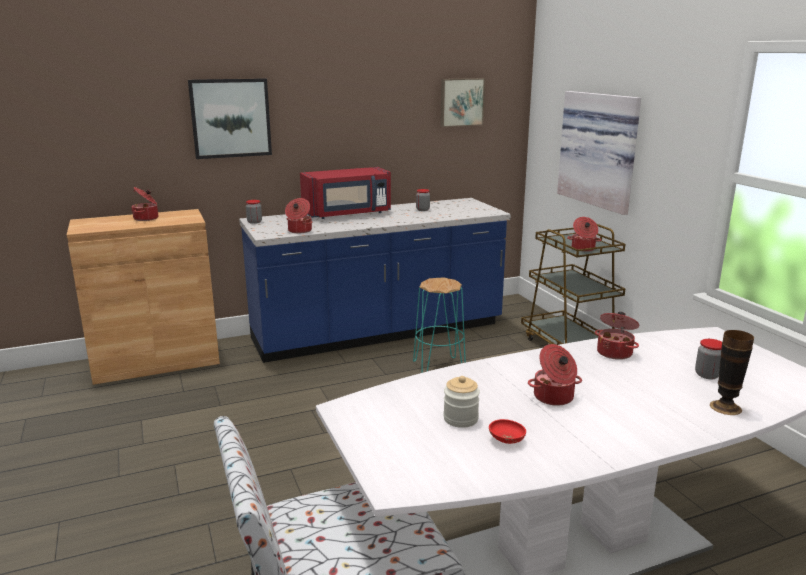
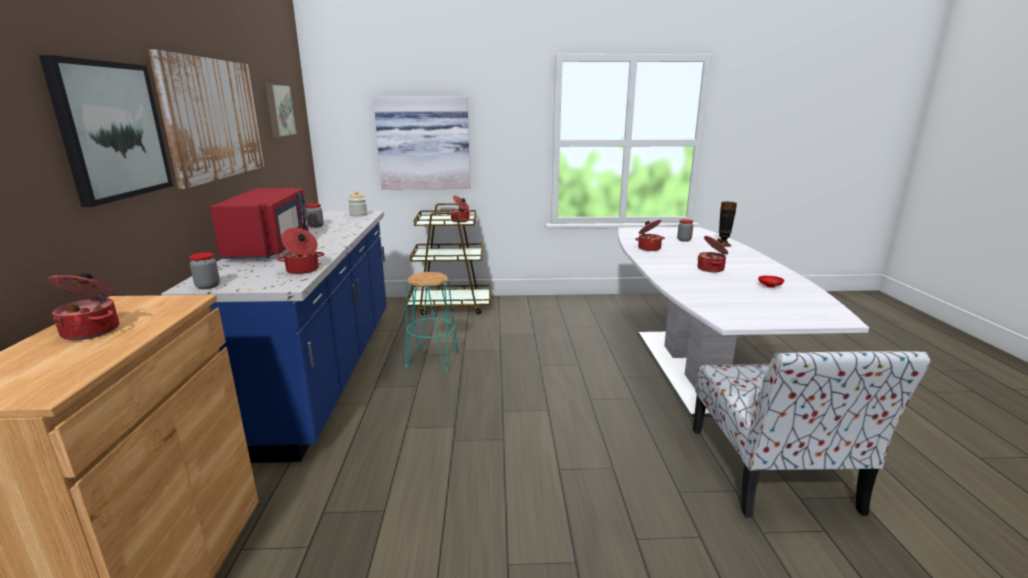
camera: 70 degrees left, 0 degrees up
(345, 110) = (213, 119): none -> picture
(460, 419) = (743, 292): jar -> jar (358, 214)

